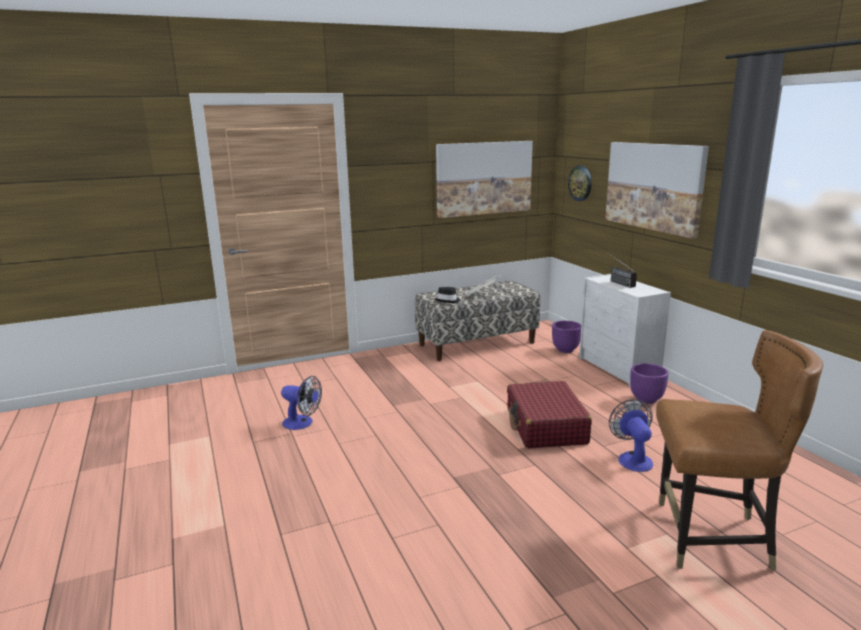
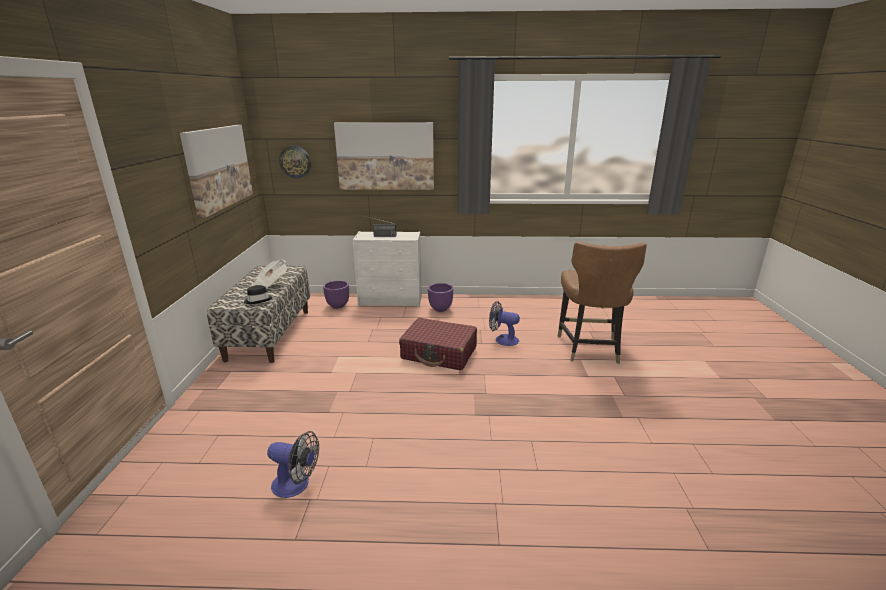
camera: 65 degrees left, 5 degrees up
(302, 423) = (296, 485): fan -> fan turned 60 degrees clockwise
(712, 538) = (589, 349): brown chair -> brown chair turned 150 degrees clockwise

